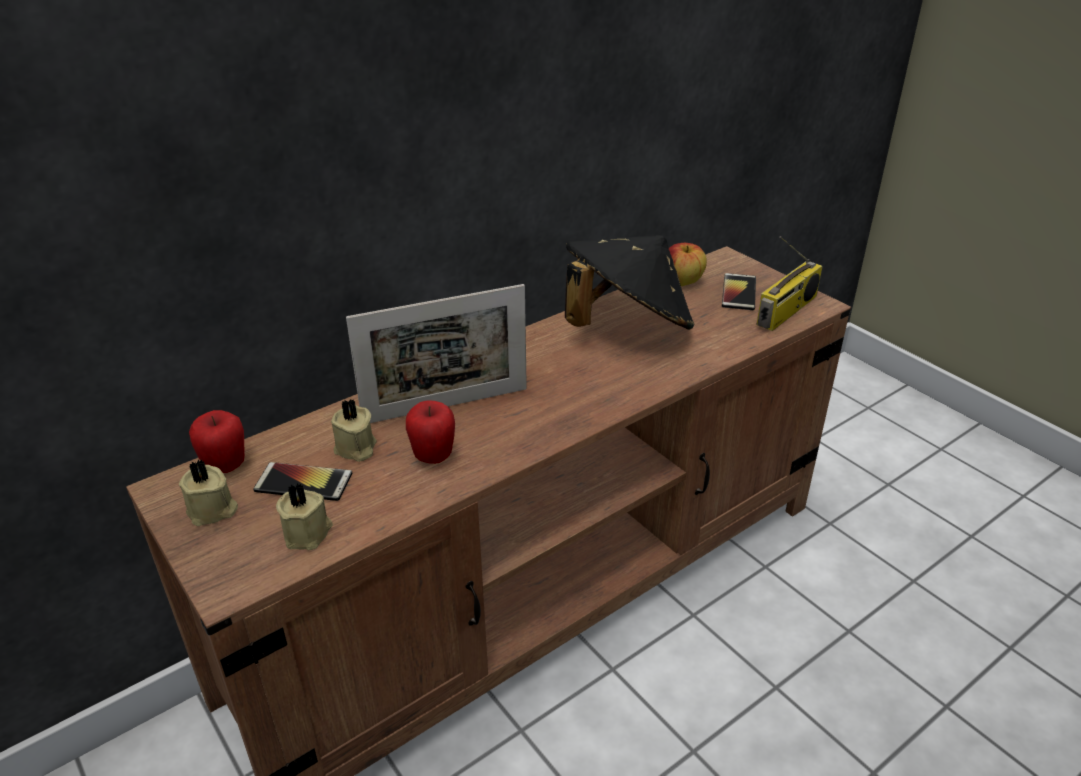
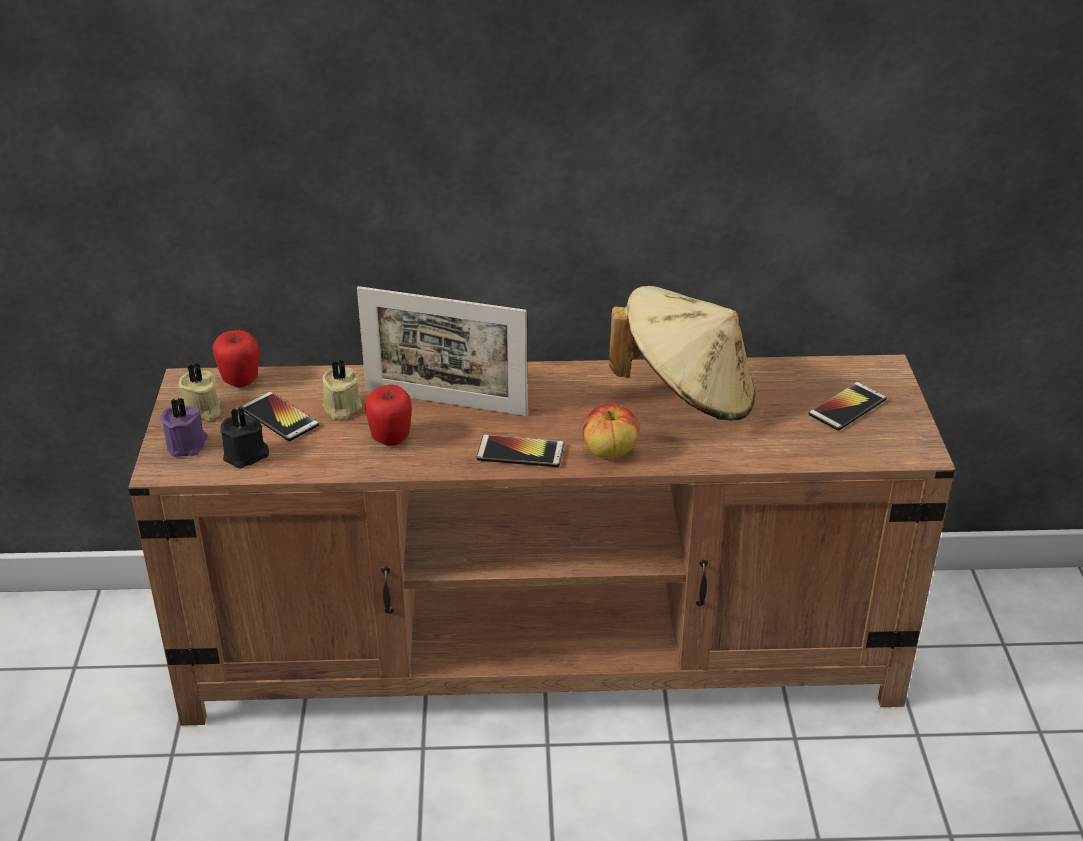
camera: 35 degrees right, 0 degrees up
(232, 551) = (188, 444): none -> purple candle
(308, 533) = (246, 455): beige candle -> black candle
(556, 420) = (520, 452): none -> phone
(626, 326) = (686, 396): black hat -> beige hat
(682, 282) = (801, 374): apple -> apple (610, 452)
(787, 312) = (872, 446): radio -> none

